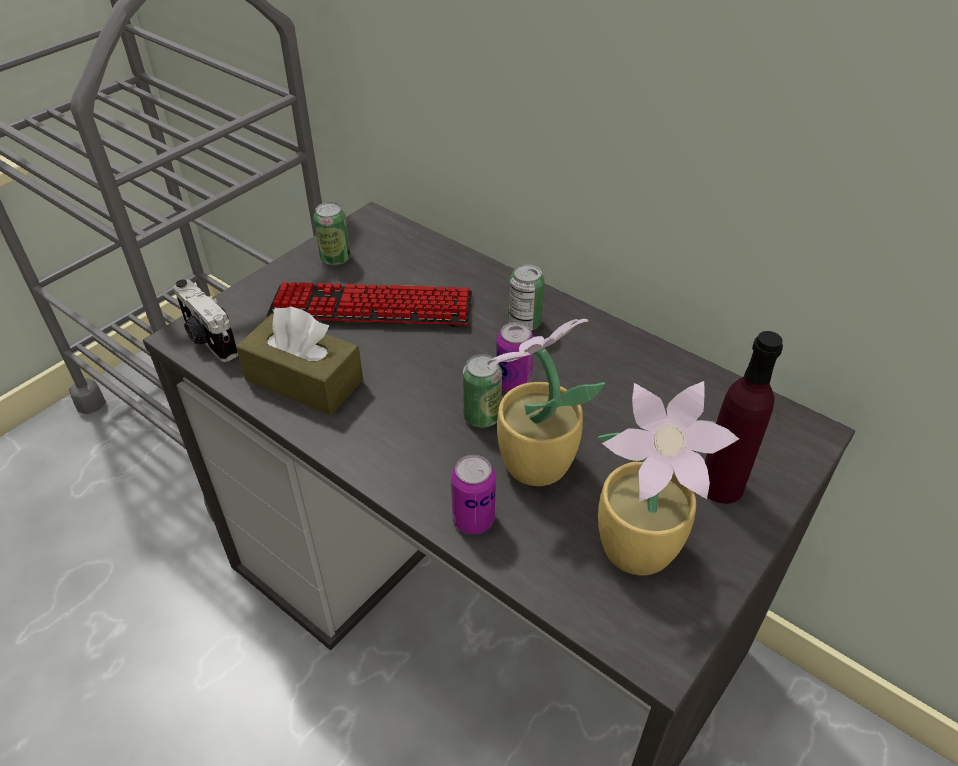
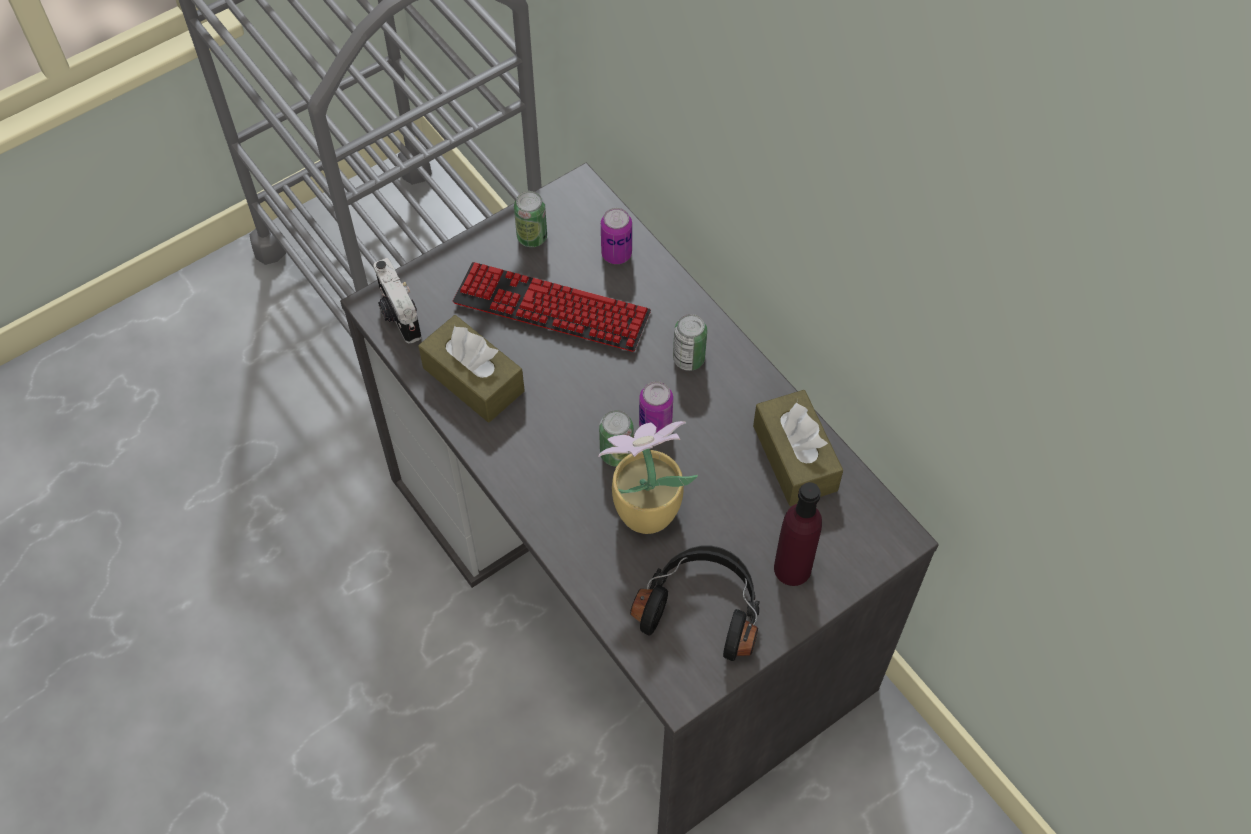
camera: 15 degrees right, 15 degrees up
(473, 519) = (579, 549): can -> can (616, 254)
(641, 549) = (702, 607): potted plant -> black headphones
(669, 384) = (795, 458): none -> brown tissue box

